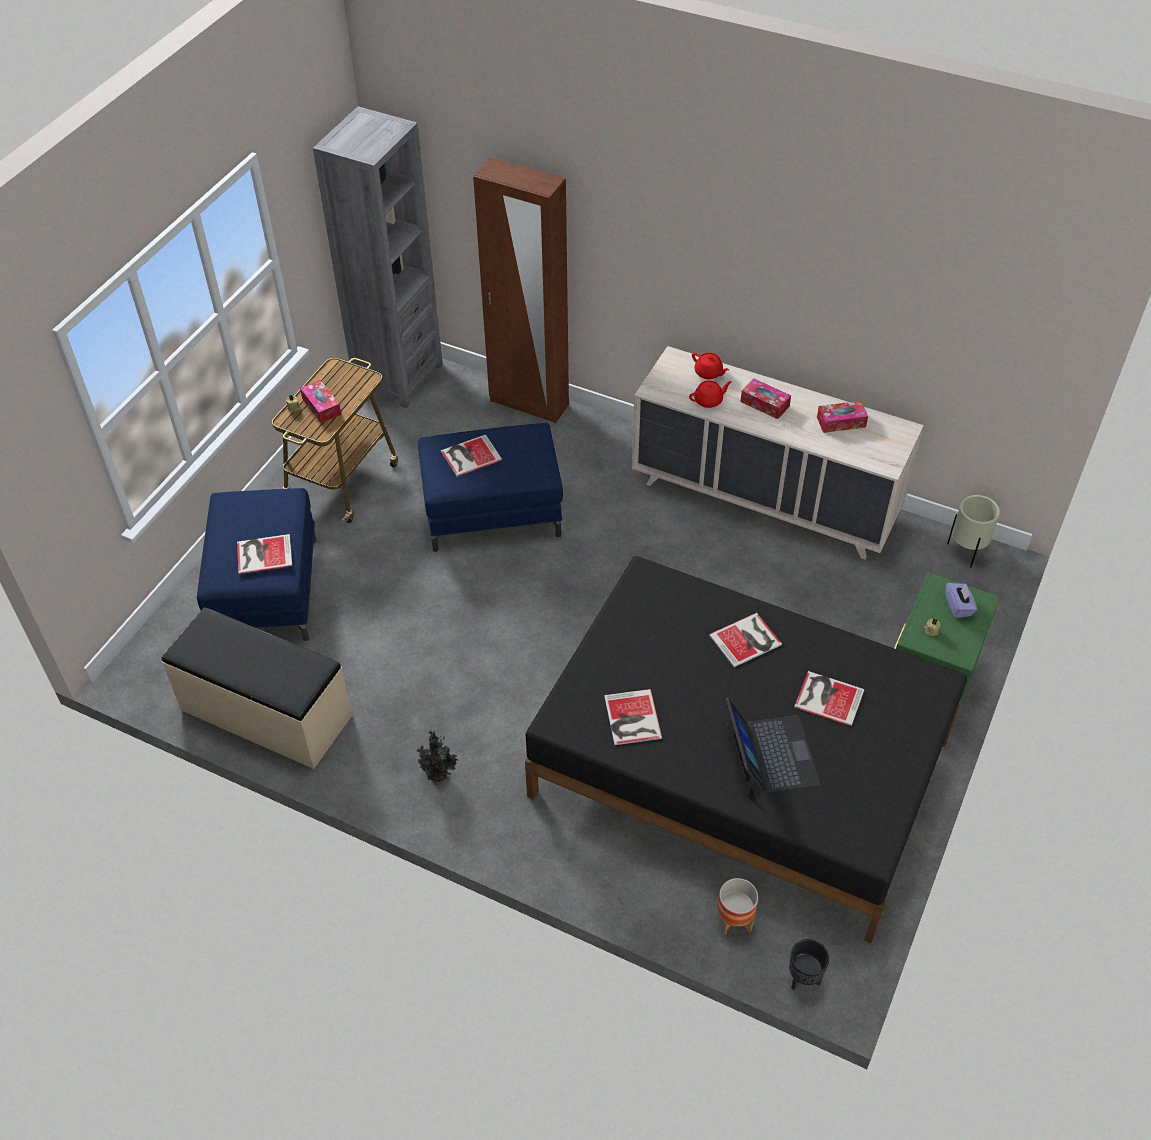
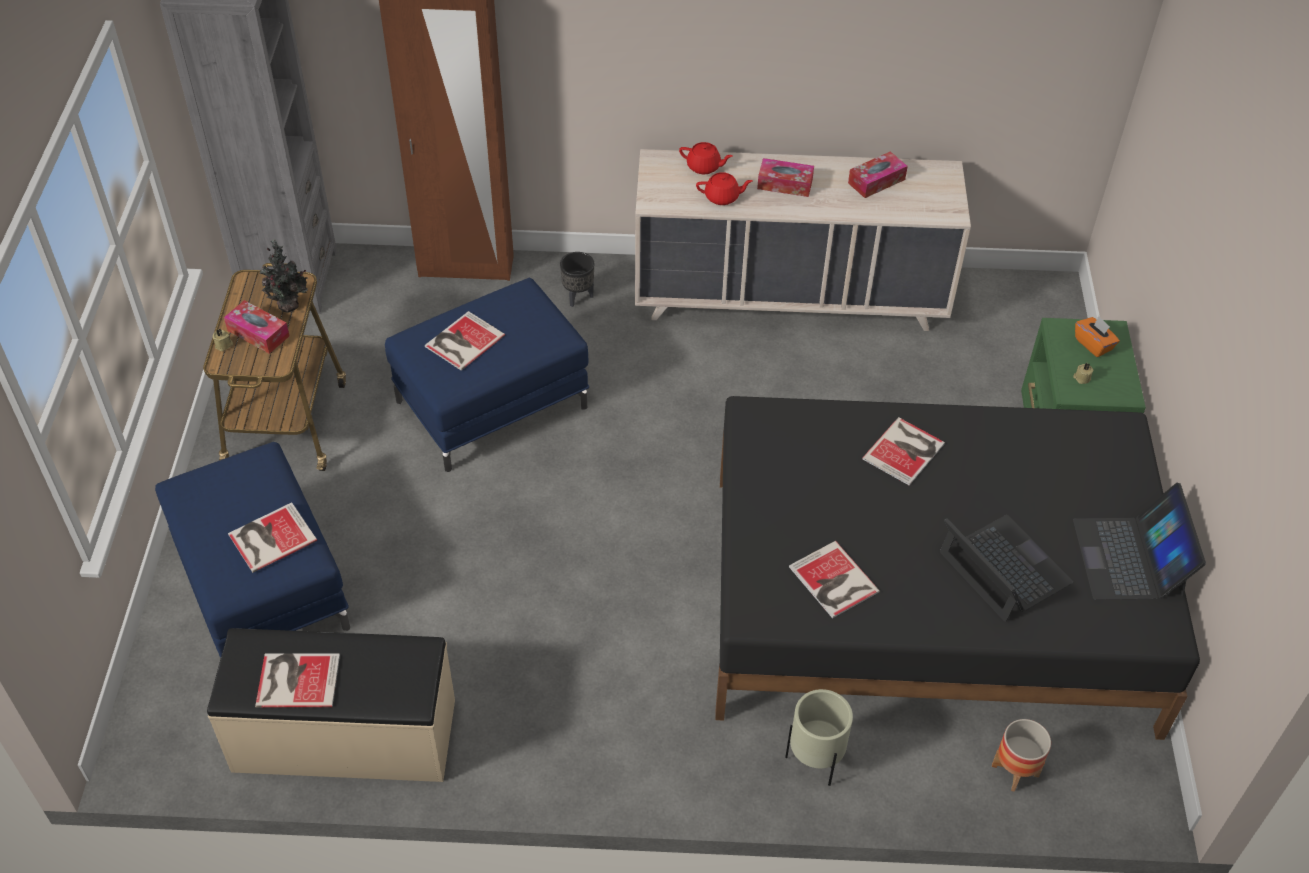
camera: 25 degrees left, 0 degrees up
(438, 776) = (599, 734): potted plant -> potted plant (290, 307)
(709, 400) = (722, 197): red teapot -> red teapot turned 45 degrees clockwise
(803, 978) = (1120, 804): black planter -> black planter (578, 296)
(827, 697) = (1024, 484): book -> book (296, 679)
(879, 783) = (1129, 558): none -> laptop
(958, 607) = (1093, 344): purple tissue box -> orange tissue box
(966, 552) = (1024, 291): beige planter -> beige planter (815, 761)

